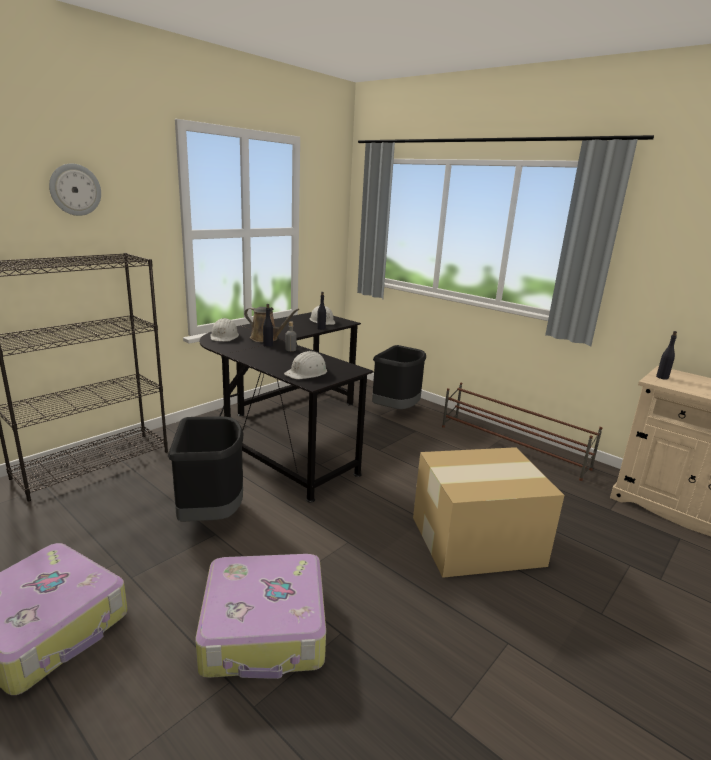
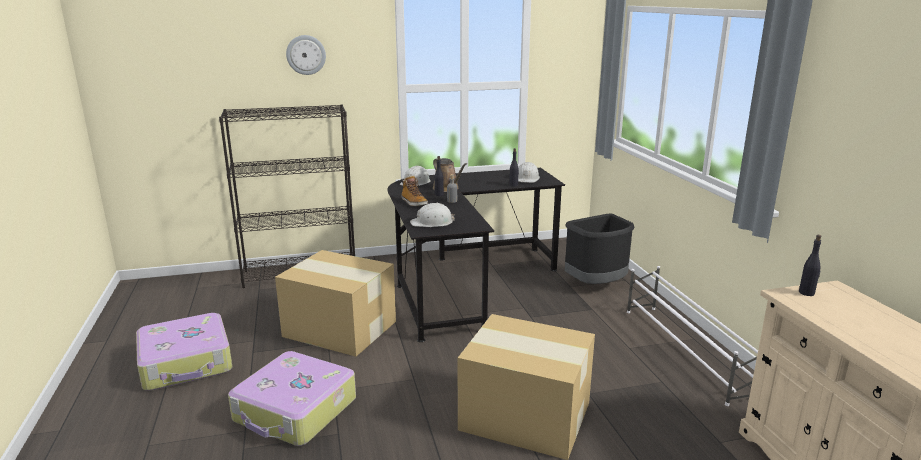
camera: 35 degrees right, 0 degrees up
(211, 514) = (339, 328): black trash can -> cardboard box
(256, 357) = (414, 203): none -> boot
(512, 447) = (685, 351): brown shoe rack -> white shoe rack

